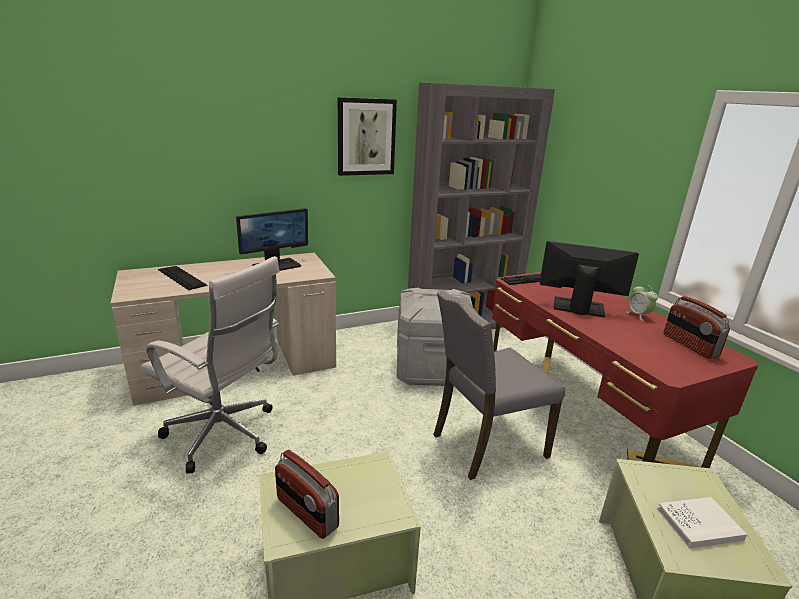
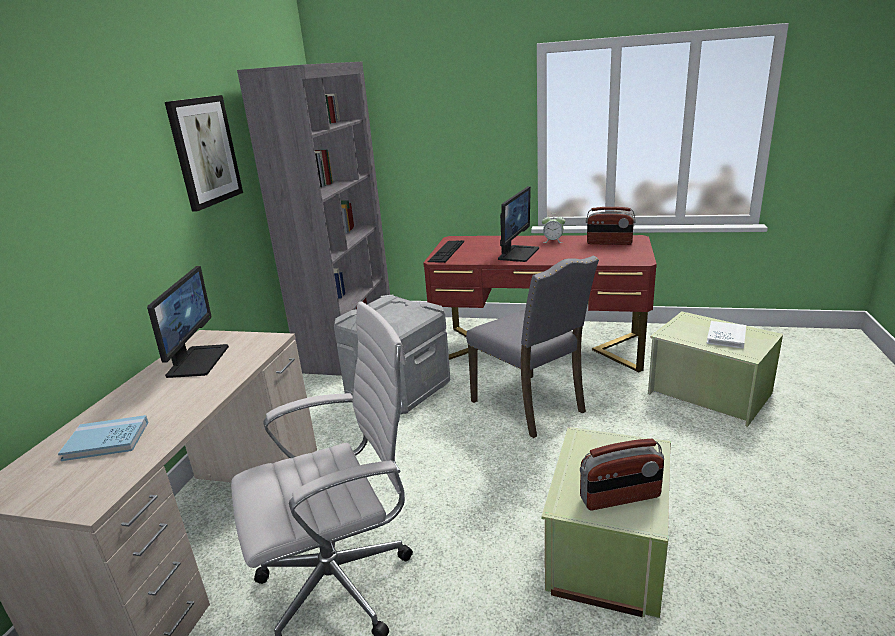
camera: 50 degrees left, 0 degrees up
(182, 277) = (106, 441): keyboard -> blue book
(486, 444) = (531, 406): grey chair -> grey chair turned 45 degrees counterclockwise
(578, 307) = (517, 253): monitor -> monitor turned 150 degrees clockwise

